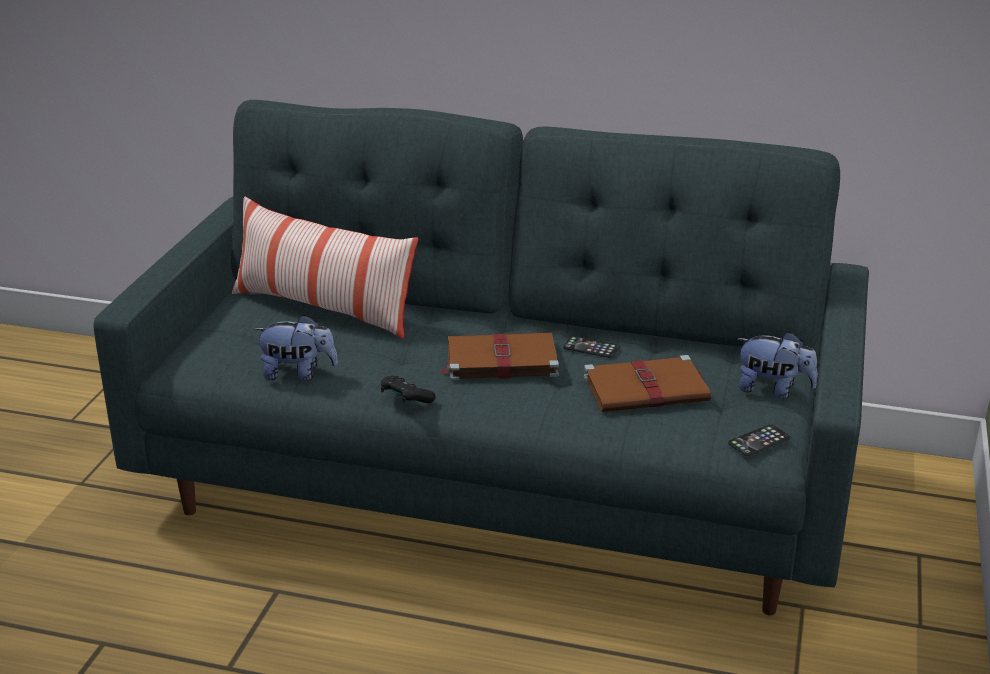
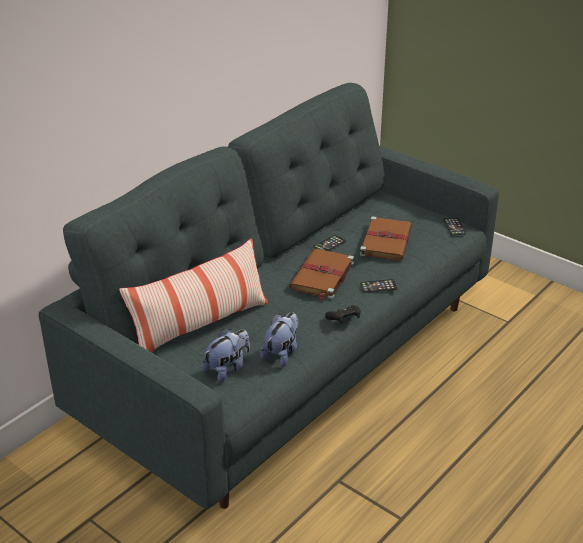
camera: 65 degrees left, 5 degrees up
(512, 408) = (378, 286): none -> phone
(773, 390) = (408, 208): plush toy -> plush toy (227, 369)

